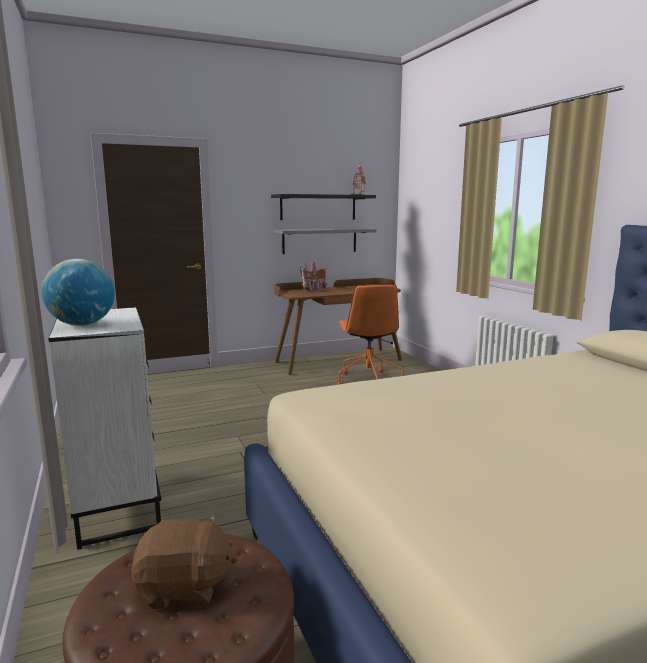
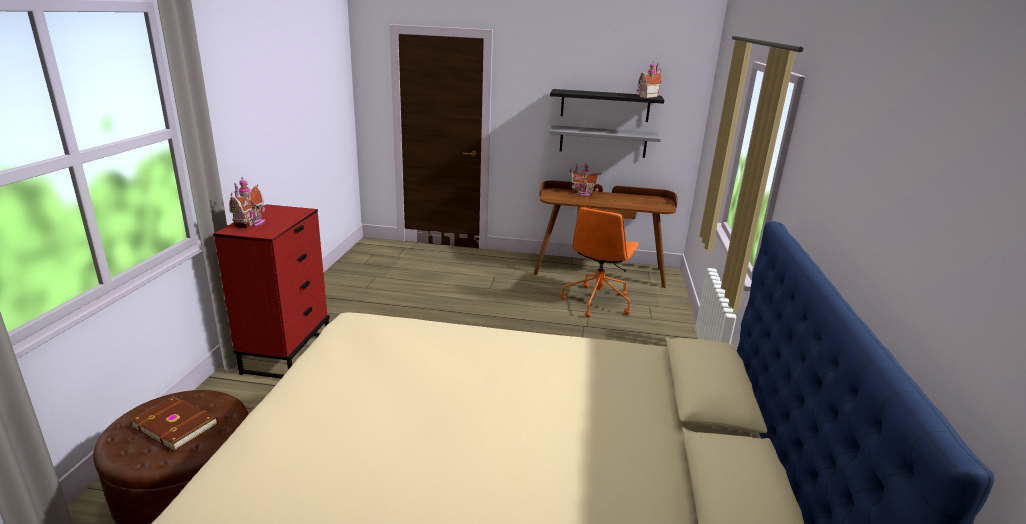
camera: 30 degrees right, 10 degrees up
(82, 324) = (252, 223): globe -> toy house
(118, 508) = (287, 354): white dresser -> red dresser
(184, 588) = (176, 424): brown plush toy -> brown book

